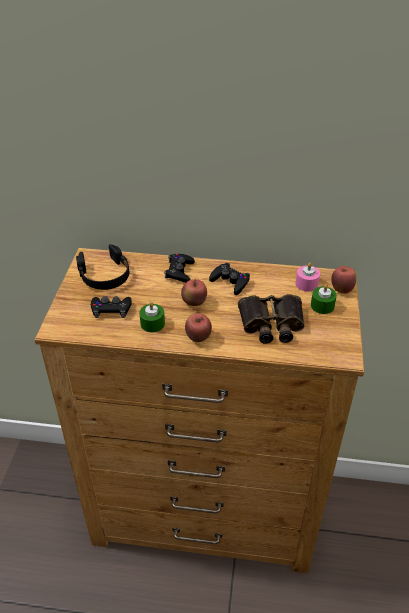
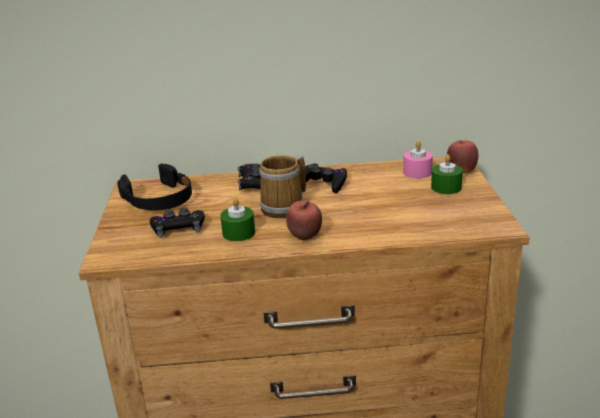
camera: 10 degrees left, 15 degrees down
(194, 303) = (285, 207): apple -> mug
(271, 324) = (392, 211): binoculars -> none

